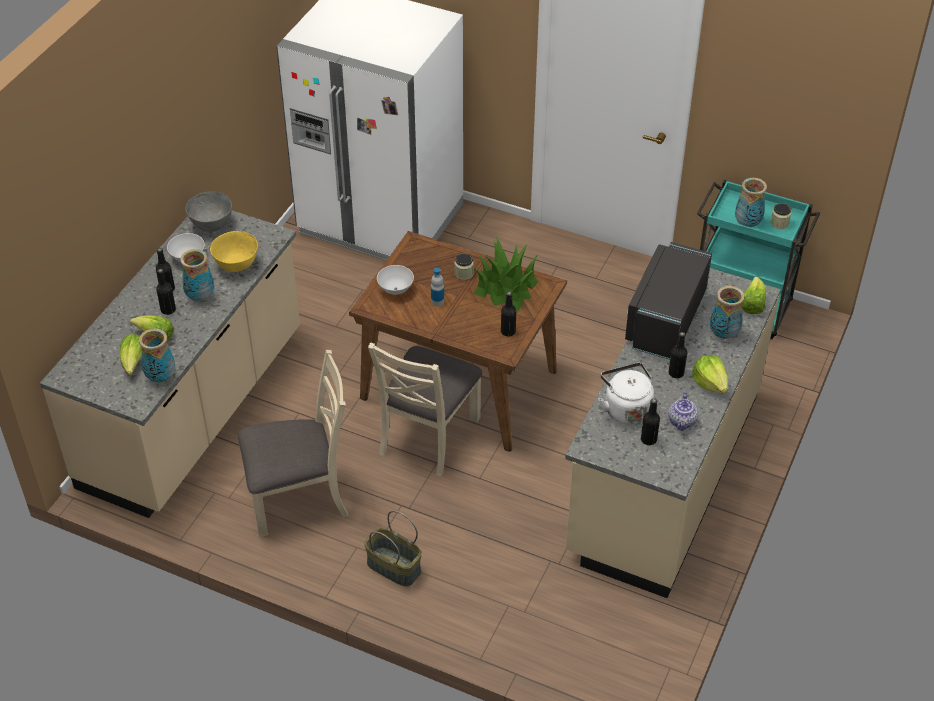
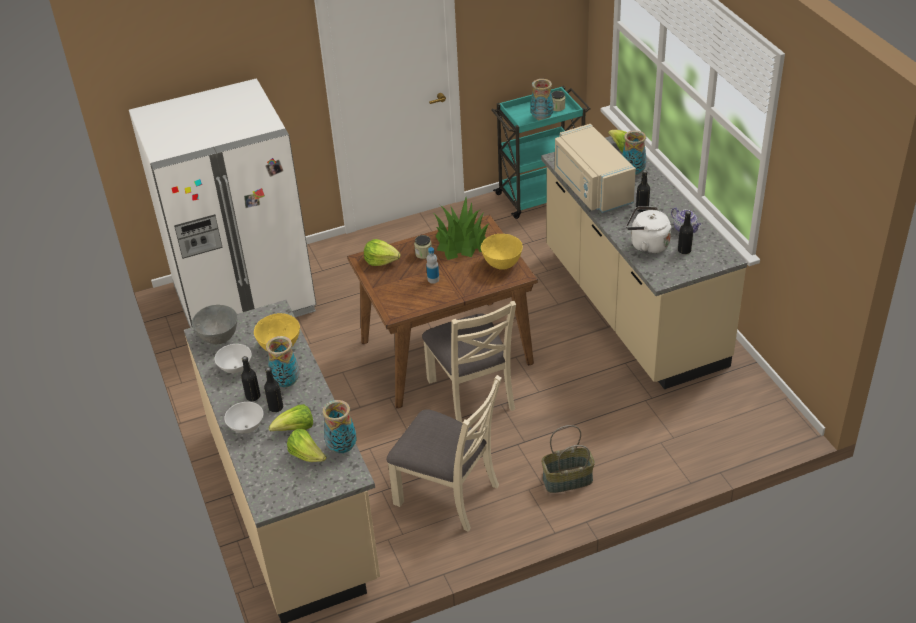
camera: 45 degrees left, 5 degrees down
(299, 497) = (448, 493): beige chair -> beige chair turned 90 degrees clockwise
(395, 289) = (395, 292): white bowl -> white bowl (246, 428)
(508, 331) = (502, 264): black bottle -> yellow bowl
(664, 319) = (591, 188): black microwave -> beige microwave
(710, 383) = (666, 200): lettuce -> lettuce (381, 260)

